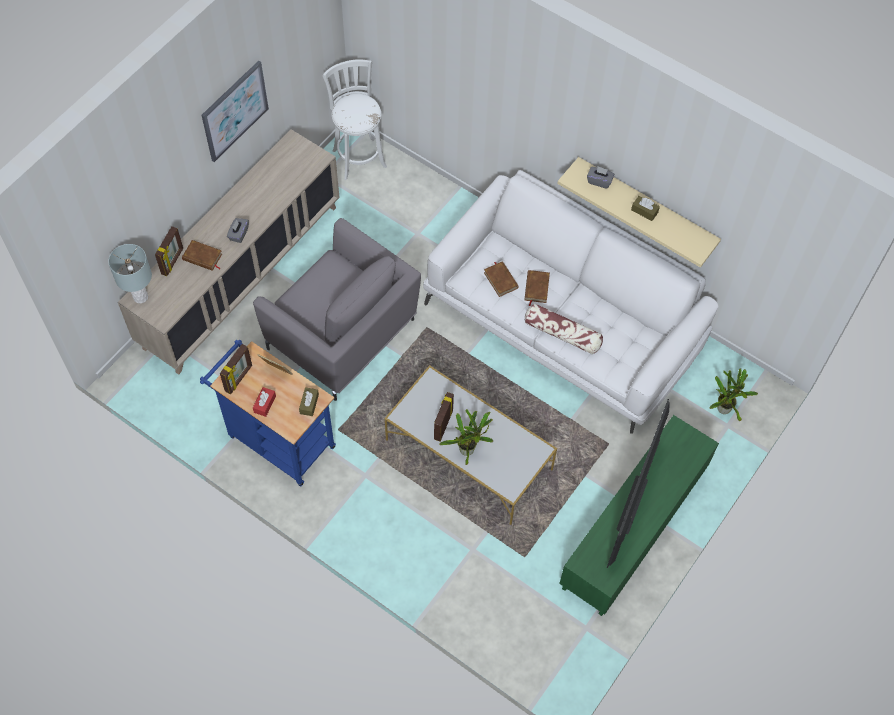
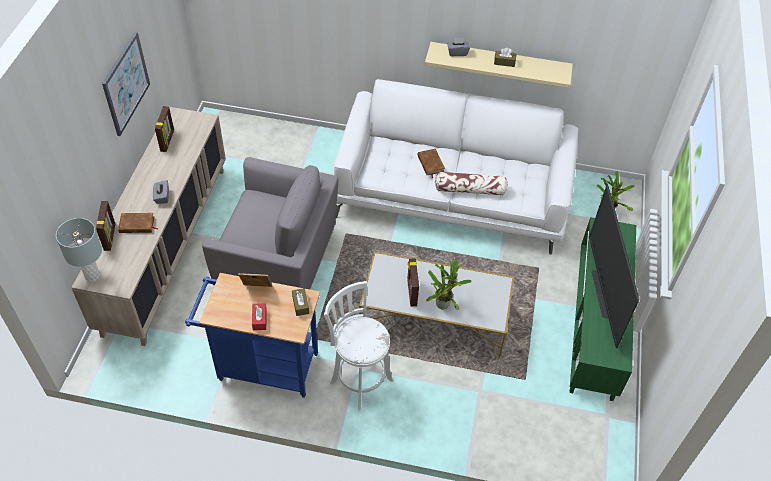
camera: 25 degrees left, 10 degrees down
(239, 379) = (224, 307): picture frame -> picture frame (168, 141)
(358, 156) = (223, 129): white stool -> white stool (359, 379)
(501, 280) = (399, 167): brown book -> none

